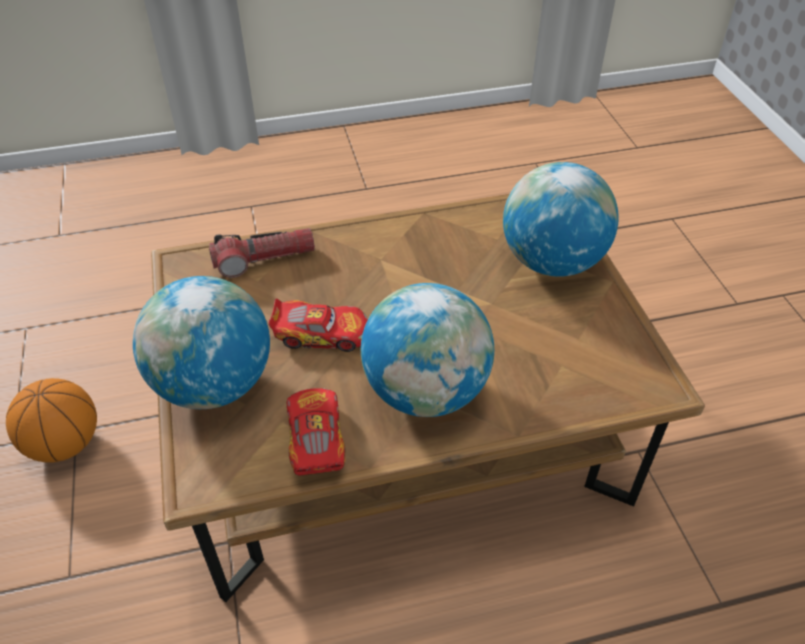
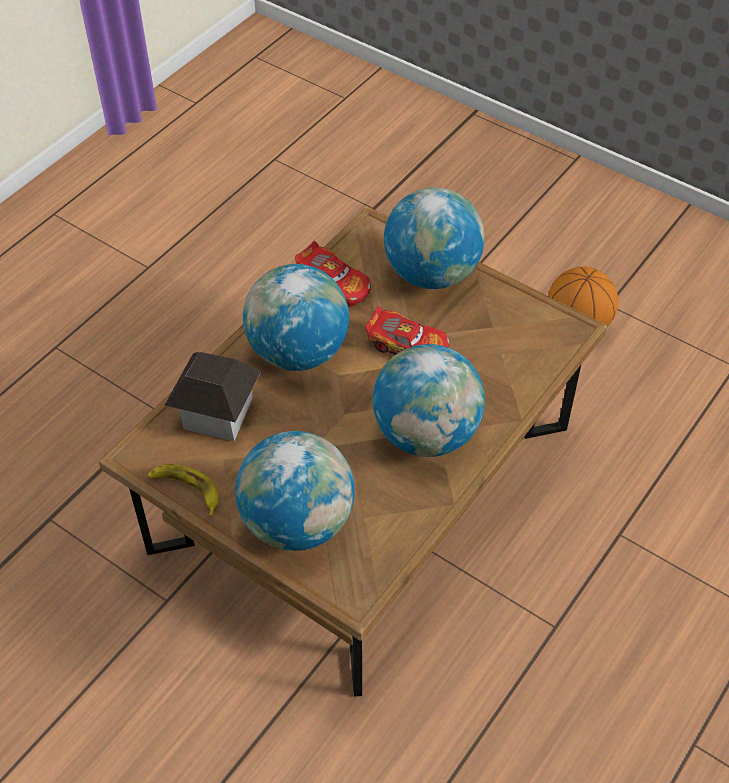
camera: 140 degrees right, 5 degrees up
(264, 259) = (519, 372): flashlight -> none
(321, 334) = (408, 345): toy car -> toy car turned 120 degrees counterclockwise
(391, 261) = (426, 434): none -> globe
(554, 381) = (217, 413): none -> toy house
(630, 331) = (186, 490): none -> banana

